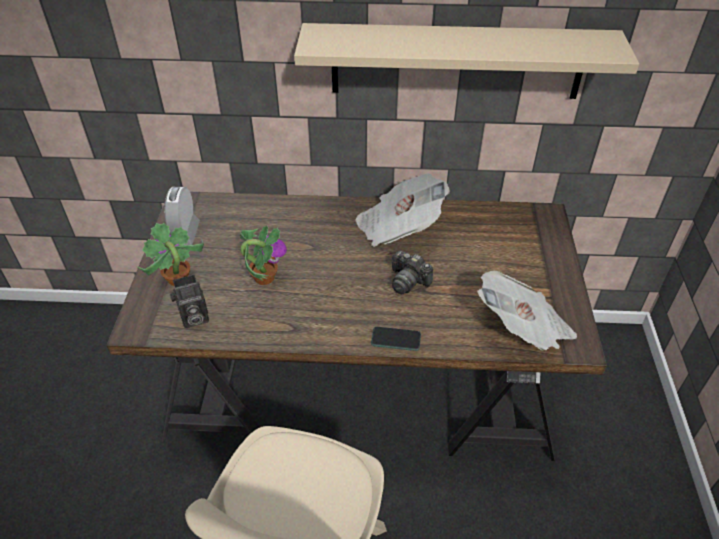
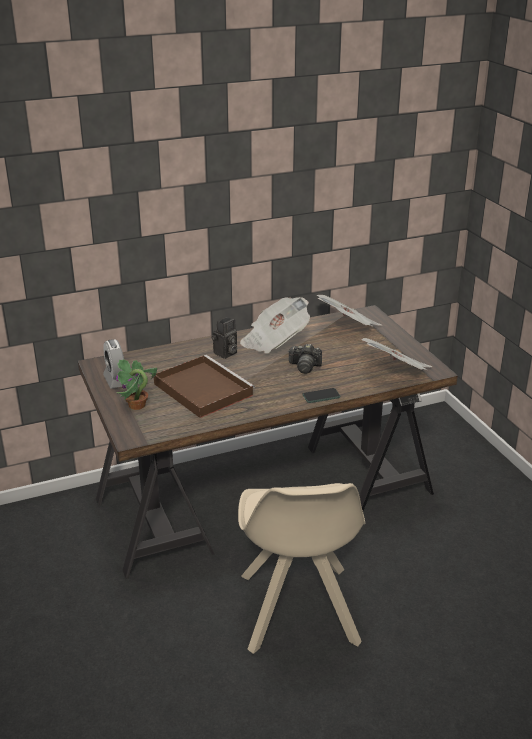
camera: 25 degrees left, 15 degrees down
(193, 318) = (170, 422): camera -> camera (225, 354)
(264, 277) = (201, 389): potted plant -> brown tray
(456, 61) = (291, 211): beige shelf -> none
(505, 231) = (348, 327): none -> newspaper

